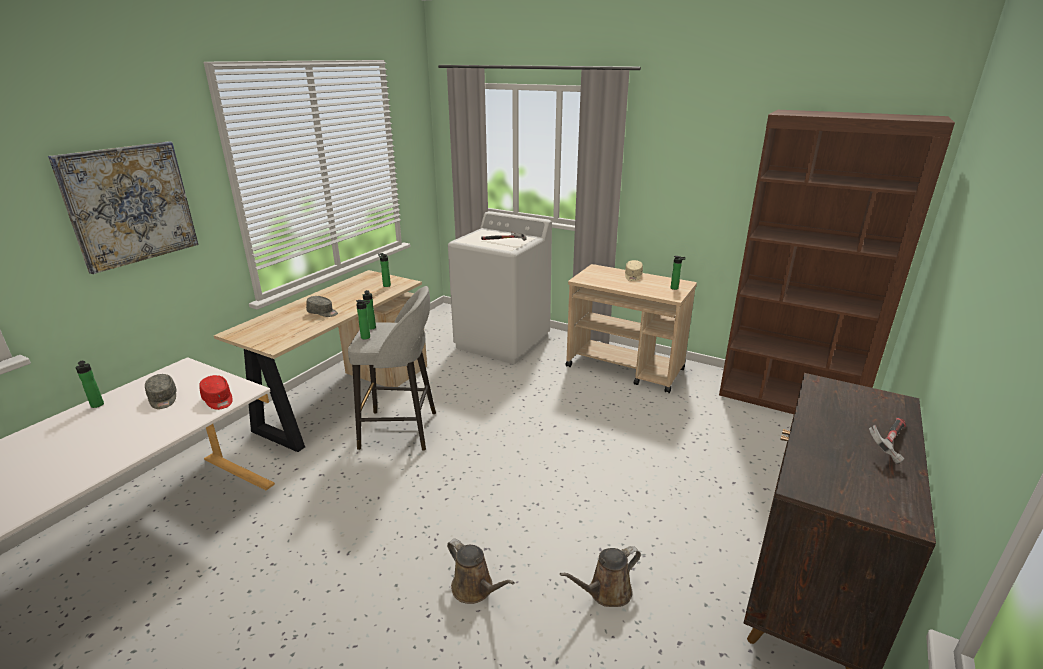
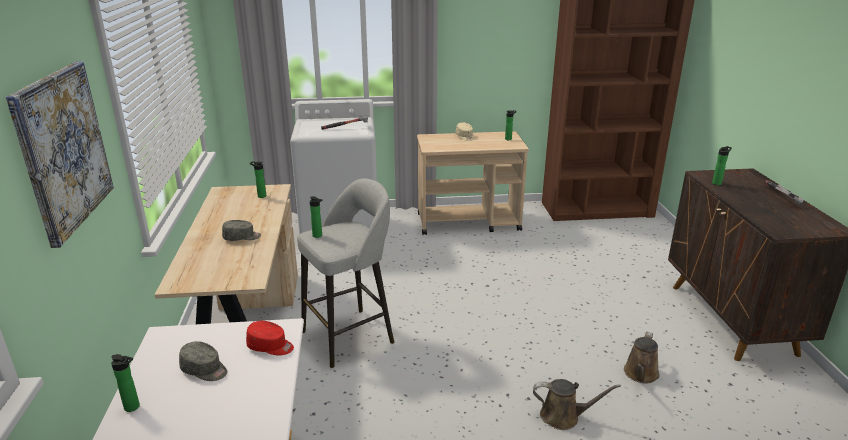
camera: 35 degrees left, 0 degrees up
(367, 337) = (329, 244): bottle -> bottle (717, 183)

